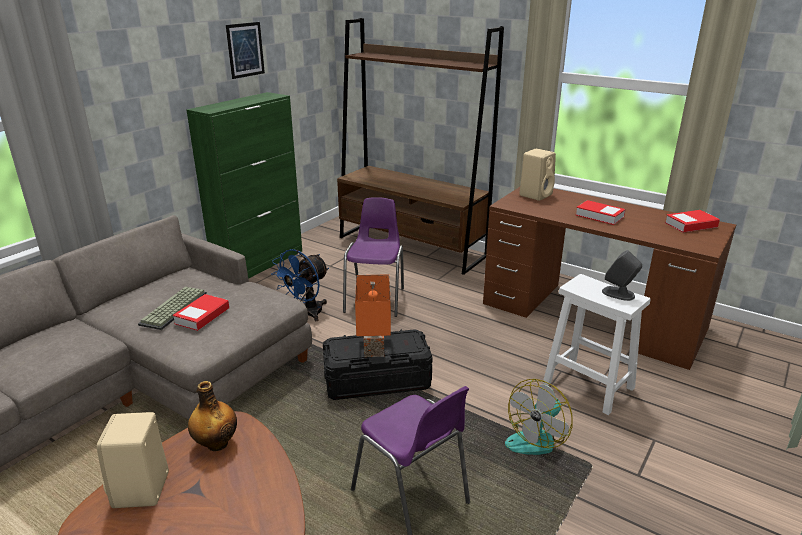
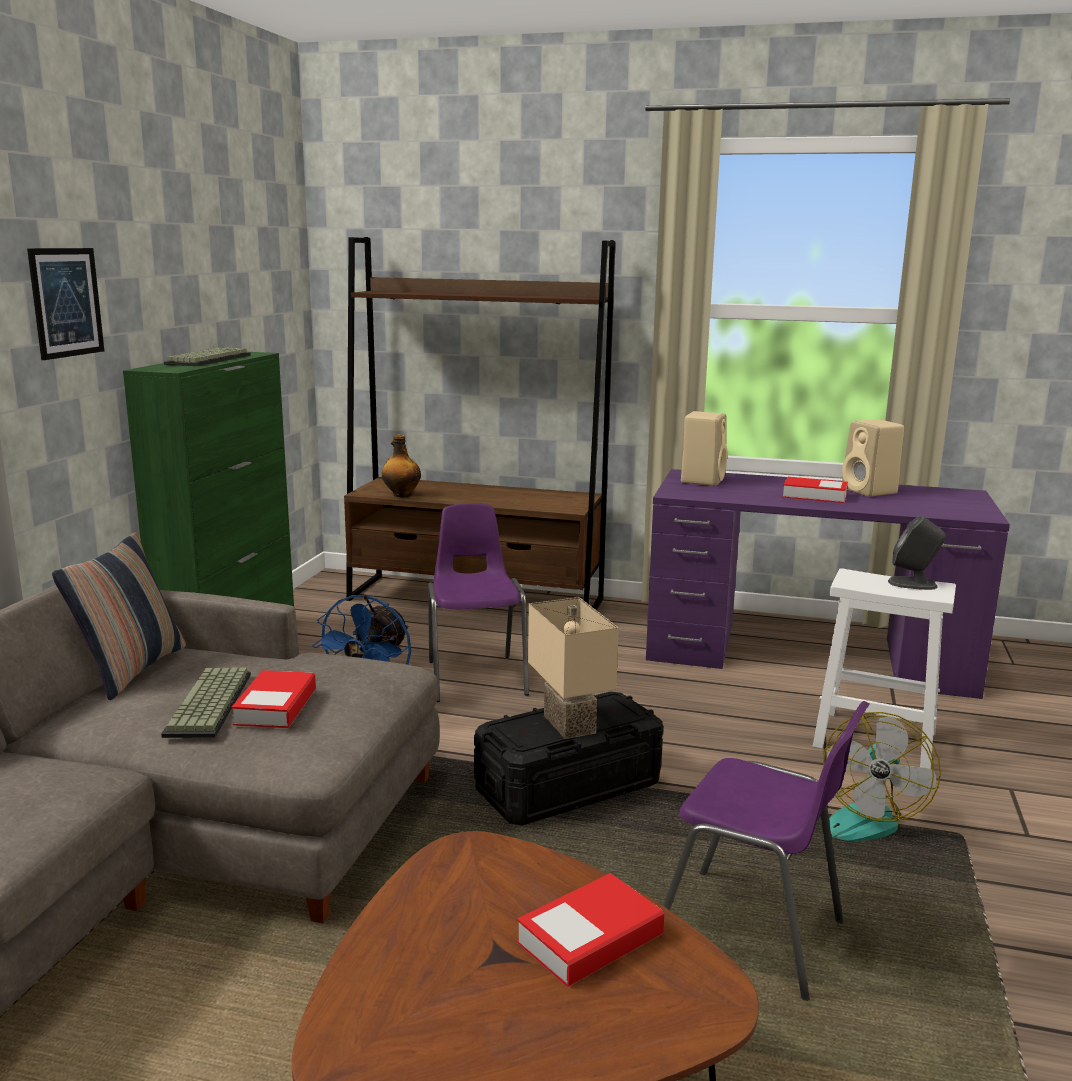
camera: 20 degrees left, 10 degrees down
(141, 491) = (402, 981): beige speaker -> beige speaker (870, 491)
(158, 280) = (131, 670): none -> pillow
(216, 443) = (472, 883): bottle -> bottle (401, 495)
(242, 101) = (208, 359): none -> keyboard
(245, 50) = (200, 277): picture -> picture (66, 302)
(372, 347) = (566, 724): orange table lamp -> beige table lamp
(592, 316) = (808, 654): brown desk -> purple desk
(691, 225) = (936, 495): book -> book (590, 939)

